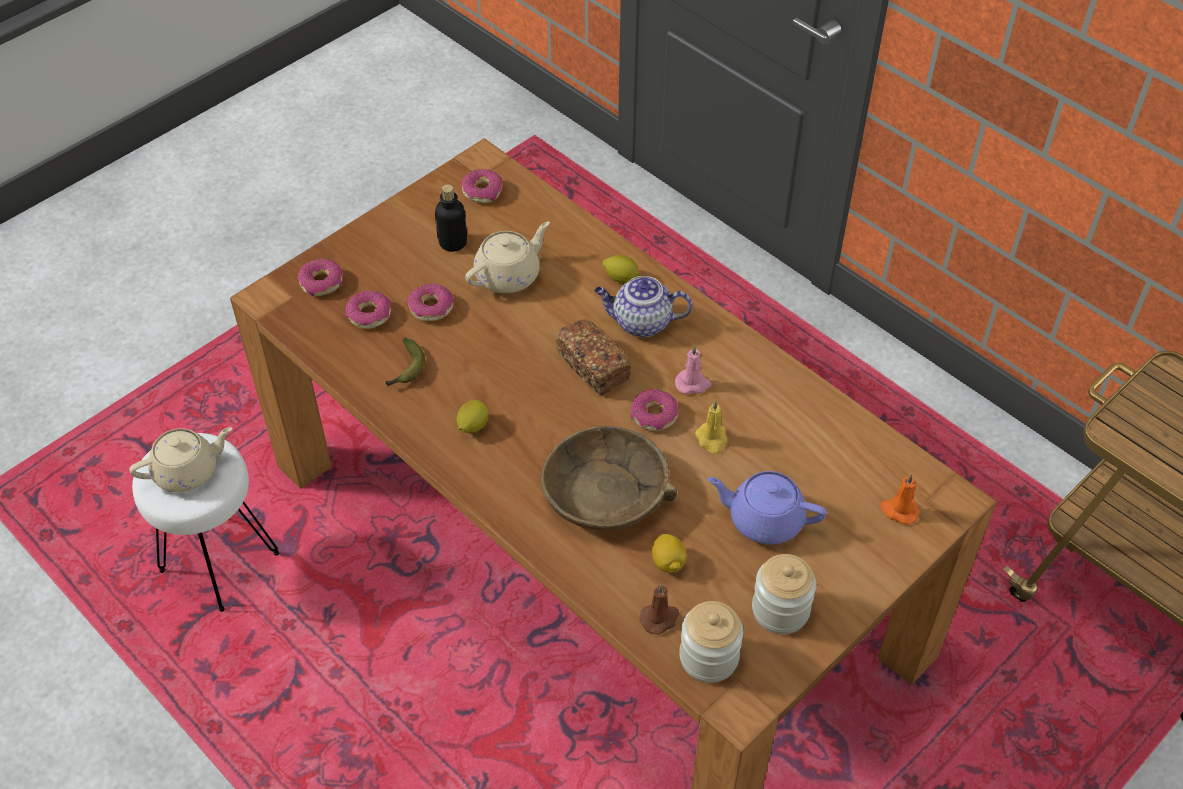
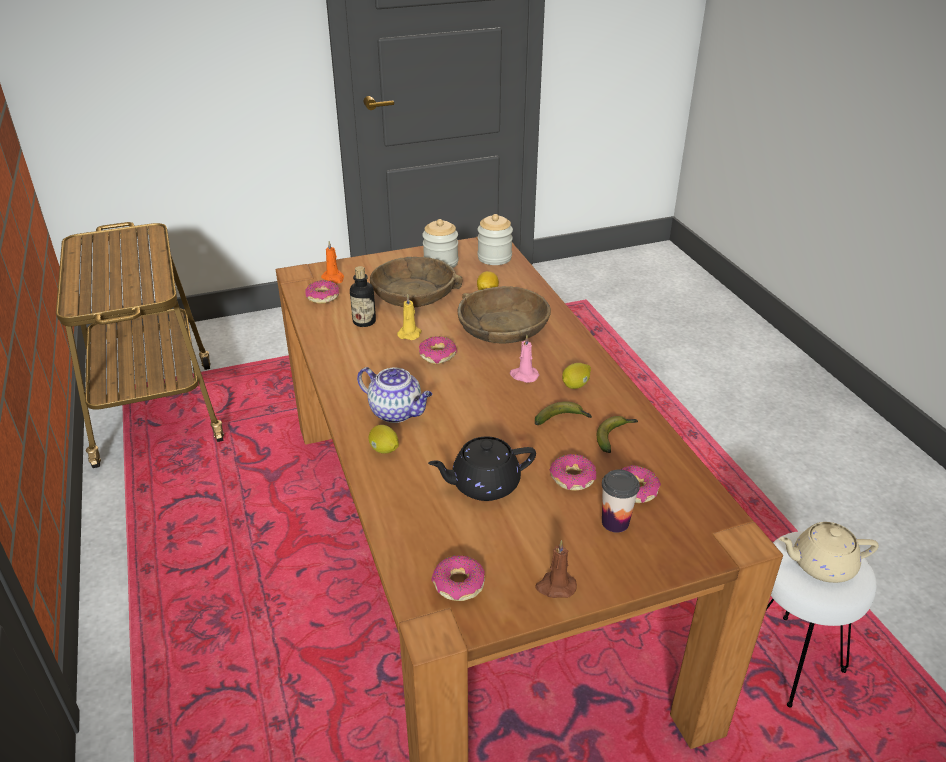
camera: 155 degrees left, 15 degrees down
(322, 283) = (677, 537): donut -> donut (323, 297)
(379, 279) = (615, 522): none -> cup
(453, 242) = (522, 535): bottle -> bottle (364, 321)
(467, 372) = (562, 419): none -> banana
(509, 275) = (483, 484): beige teapot -> black teapot
(593, 367) = (459, 394): bread -> none
(660, 618) = (509, 275): brown candle -> brown candle (555, 586)
(693, 384) = (393, 364): pink candle -> pink candle (523, 375)
(763, 519) = (414, 294): purple teapot -> brown bowl

